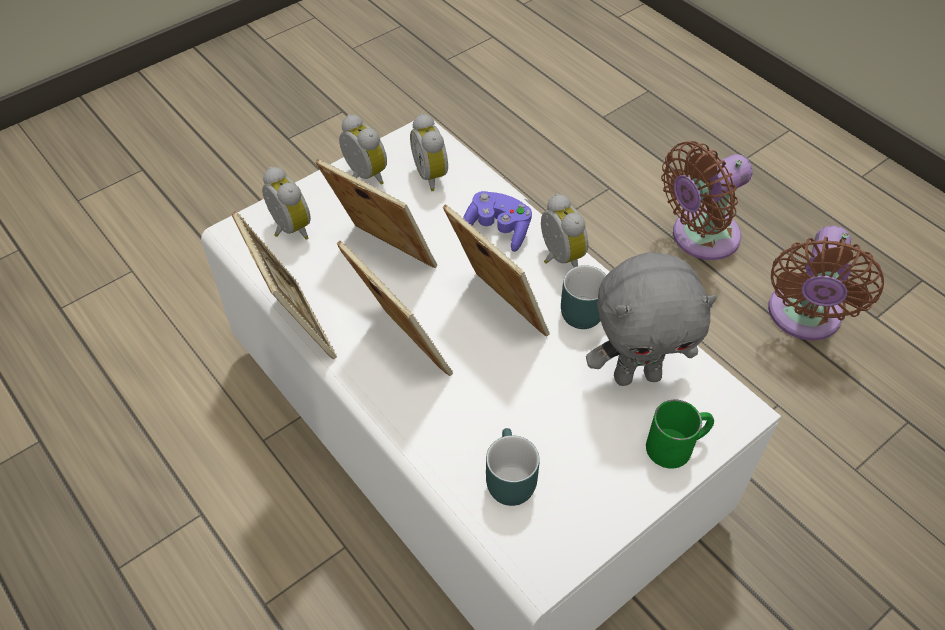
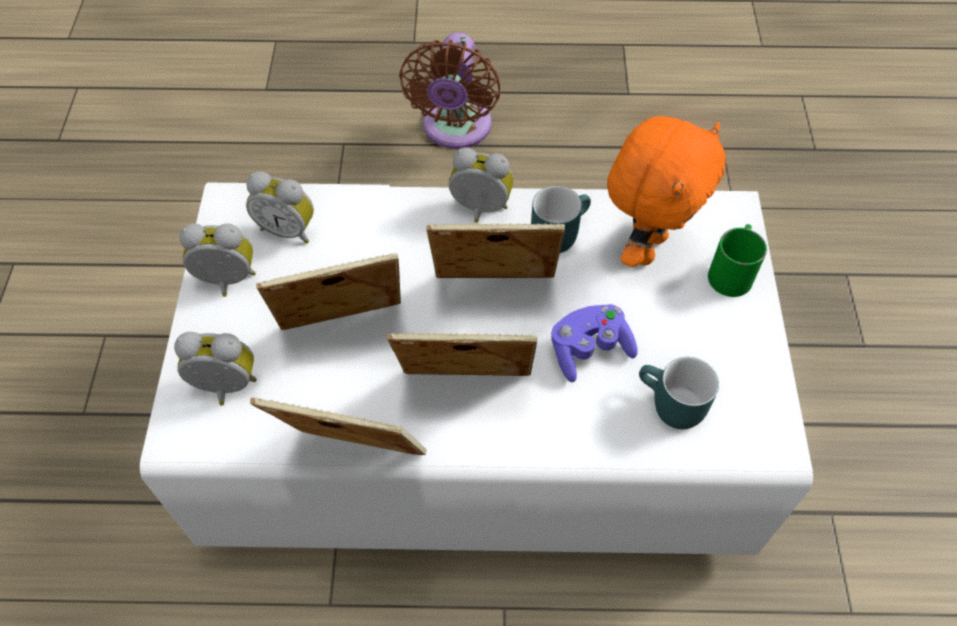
camera: 50 degrees left, 5 degrees up
(498, 230) = (405, 228): purple game controller -> purple game controller (589, 350)
(637, 375) = (646, 246): grey plush toy -> orange plush toy
(803, 318) = (588, 132): brown fan -> none

